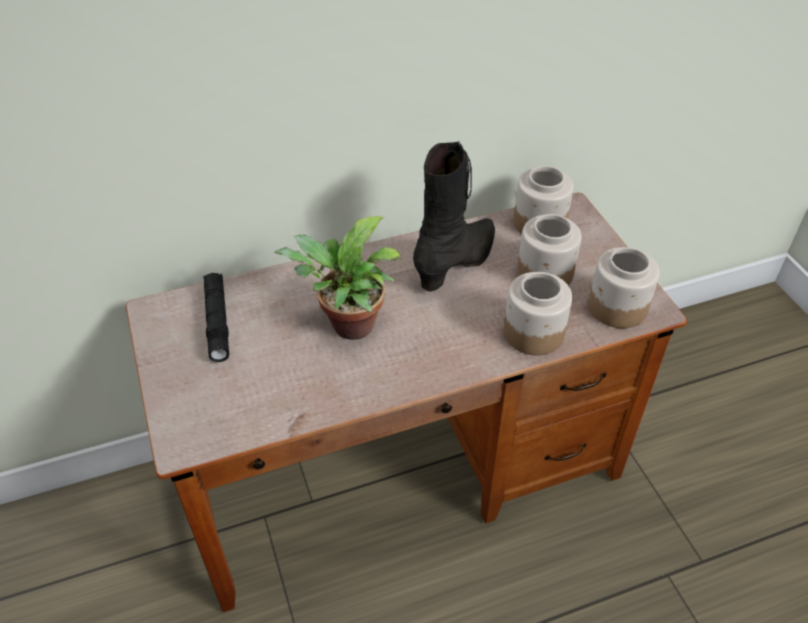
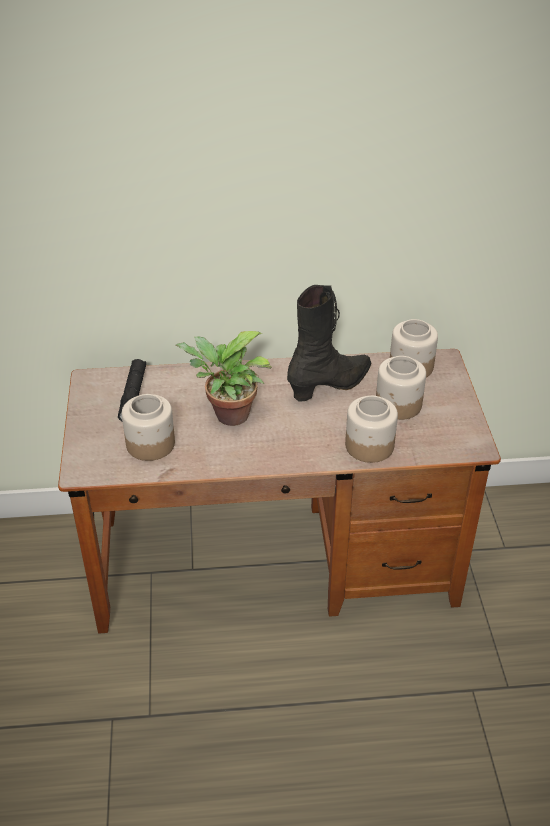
camera: 15 degrees right, 5 degrees down
(617, 308) = (445, 440): jar -> jar (150, 444)

